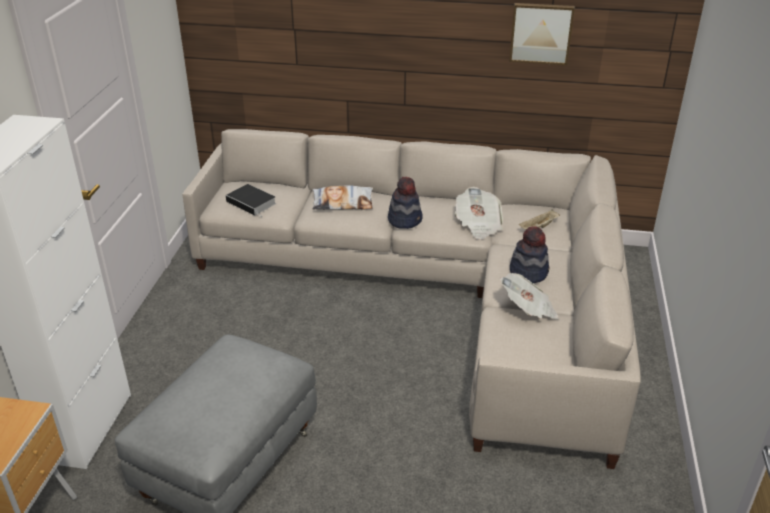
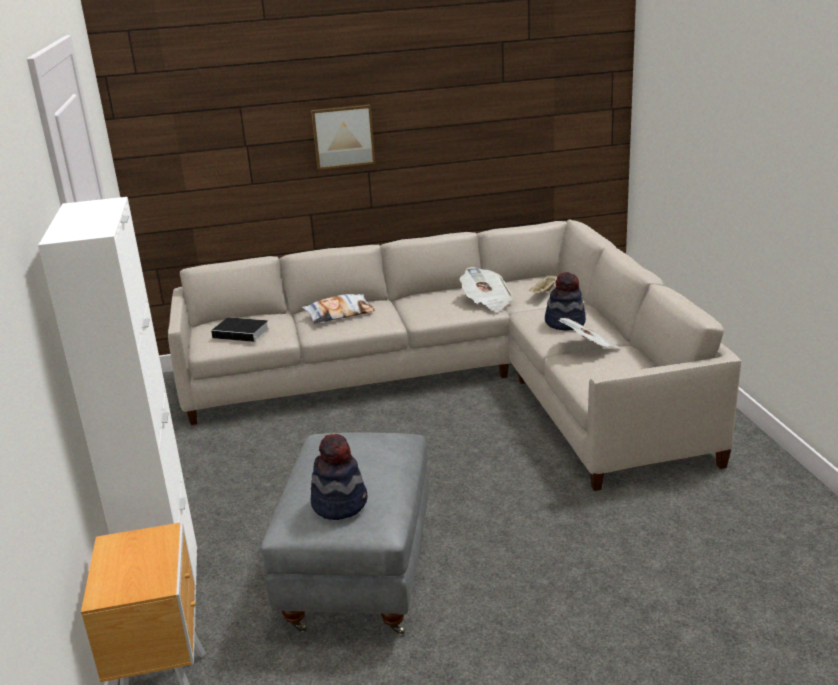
camera: 20 degrees left, 10 degrees down
(405, 220) = (414, 313): hat -> hat (340, 503)
(541, 33) = (496, 109): picture -> picture (343, 136)

